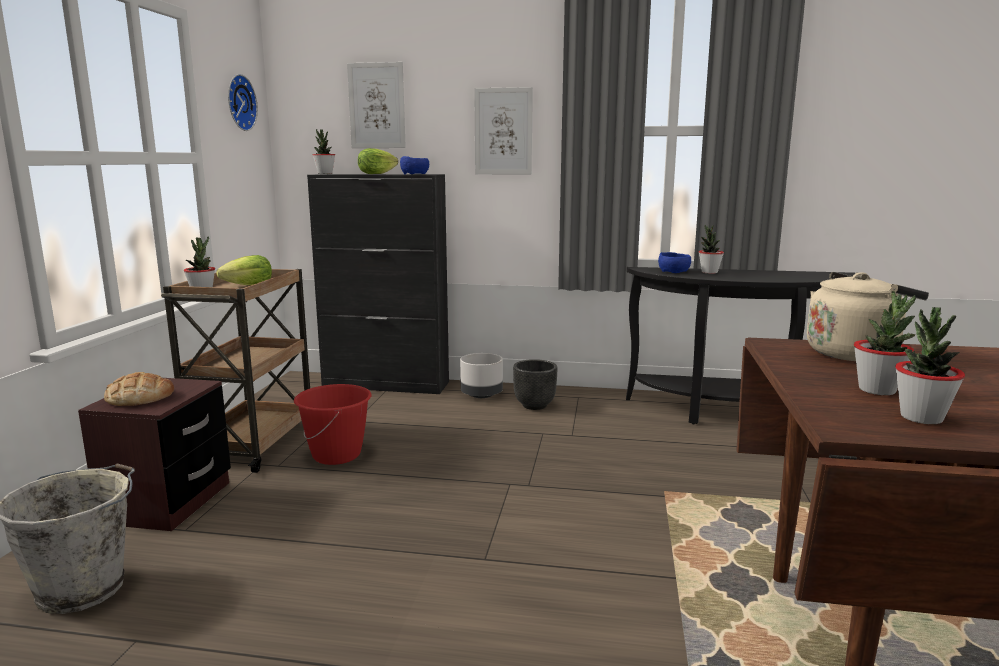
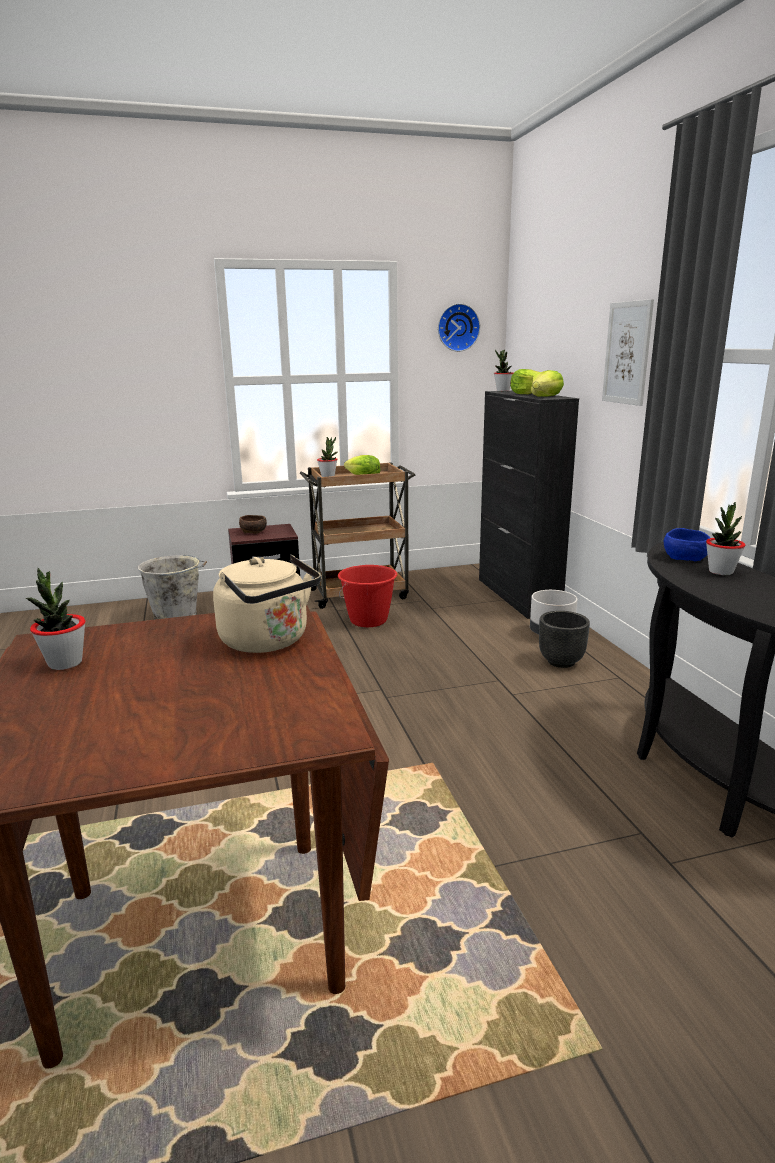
camera: 65 degrees right, 5 degrees up
(140, 397) = (254, 531): bread -> brown bowl
(377, 106) = (554, 324): picture -> none
(415, 174) = (545, 397): blue bowl -> lettuce
(877, 390) = (139, 650): potted plant -> none

